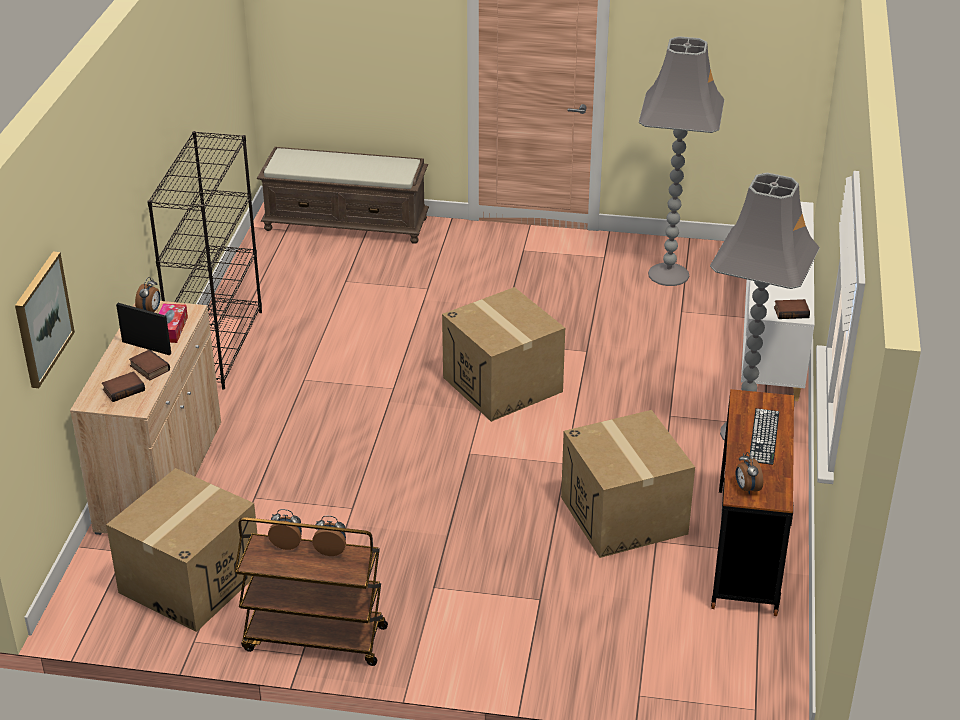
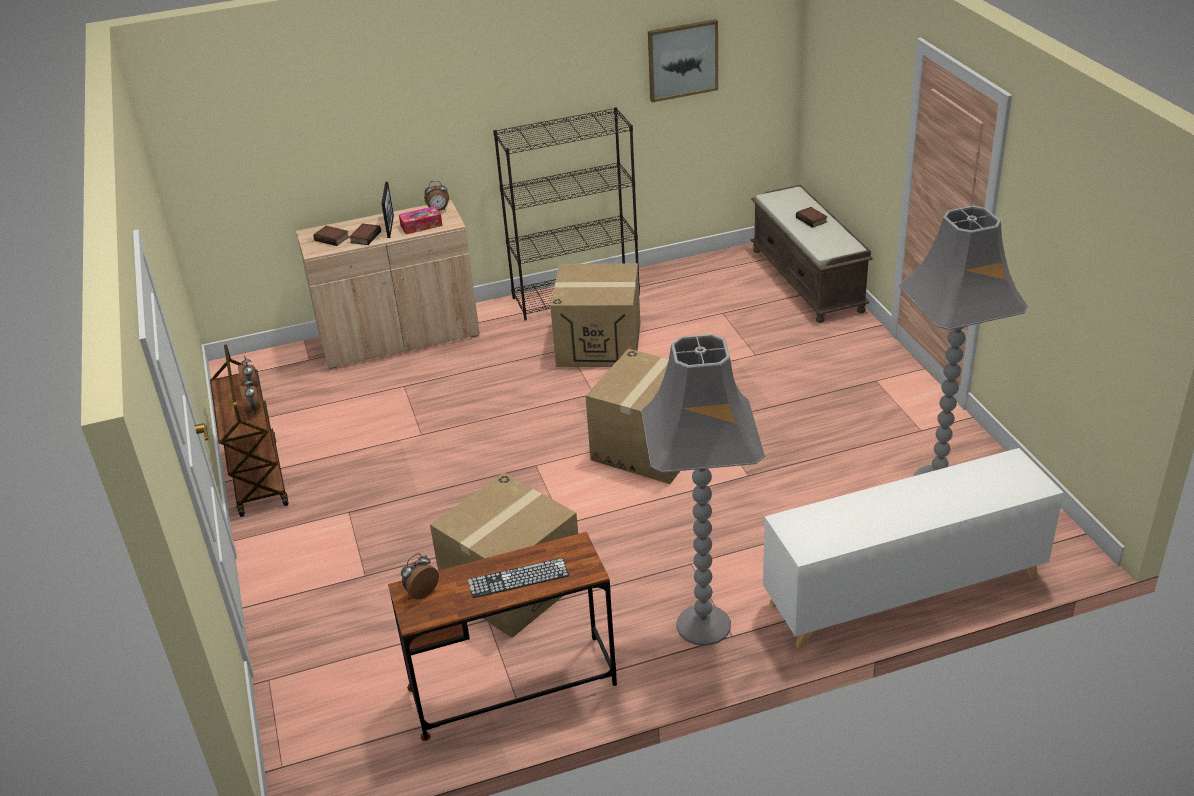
camera: 65 degrees right, 0 degrees up
(42, 319) = (272, 146): picture -> picture (682, 60)
(190, 581) = (292, 398): cardboard box -> cardboard box (599, 344)
(791, 312) = (807, 542): book -> book (812, 220)

